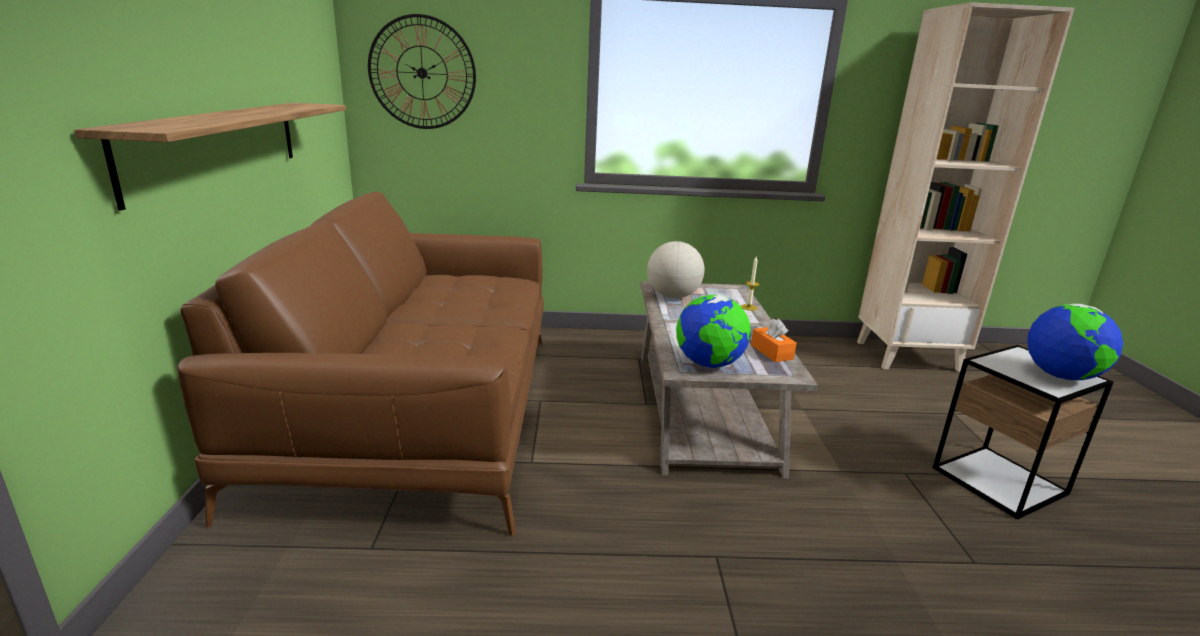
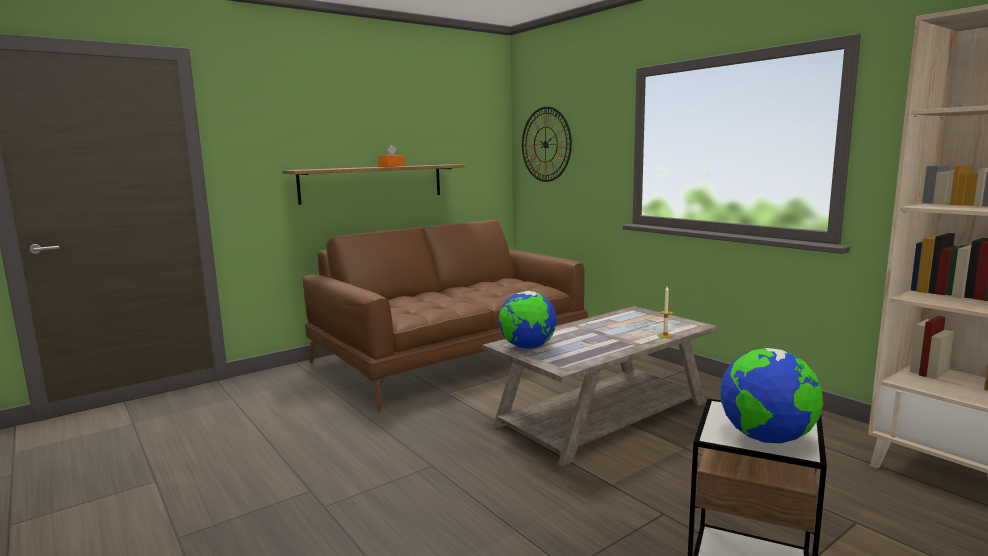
camera: 55 degrees right, 10 degrees down
(673, 296) = (626, 317): globe -> none
(771, 352) = (589, 356): orange tissue box -> orange tissue box (391, 166)

